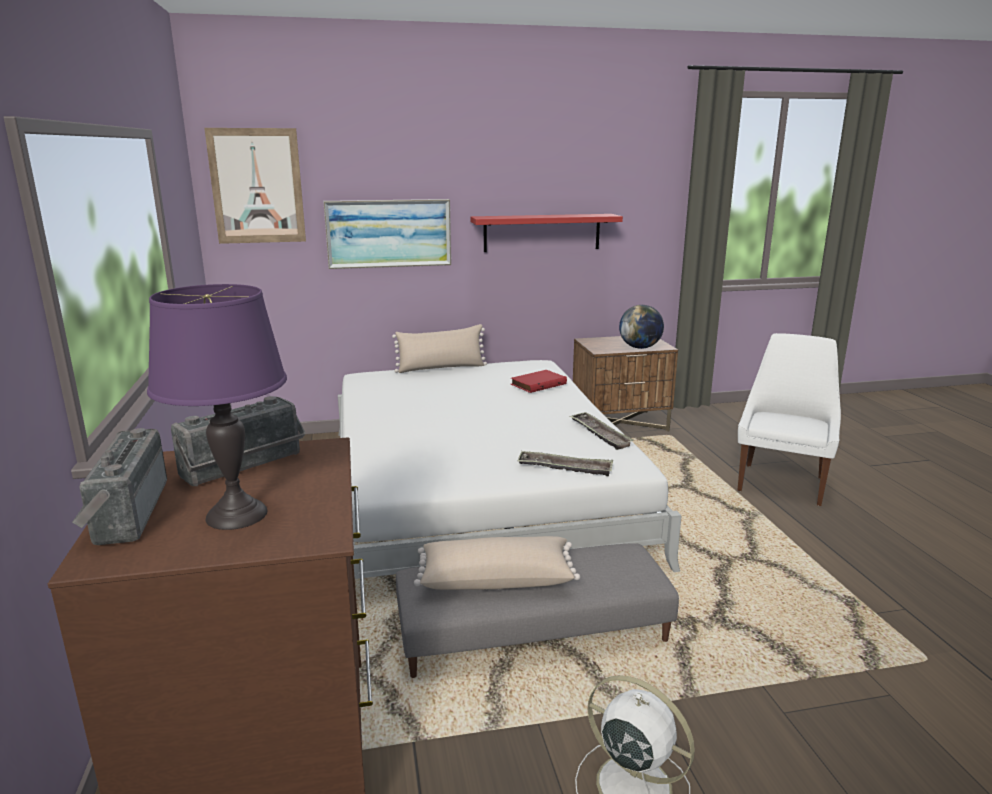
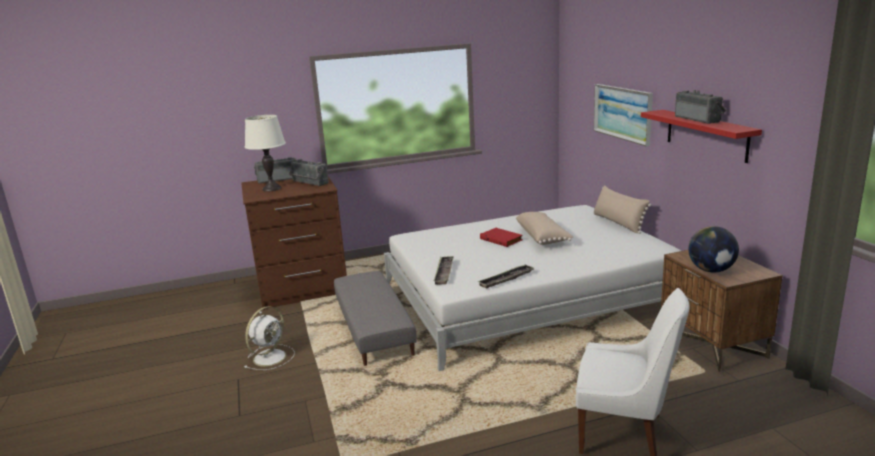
camera: 85 degrees right, 0 degrees up
(237, 515) = (272, 188): purple table lamp -> white table lamp
(257, 186) = (576, 70): picture -> none
(496, 579) = (368, 289): beige pillow -> beige pillow (543, 237)
(538, 384) = (599, 252): red book -> red book (502, 239)
(546, 215) = (699, 119): none -> radio

